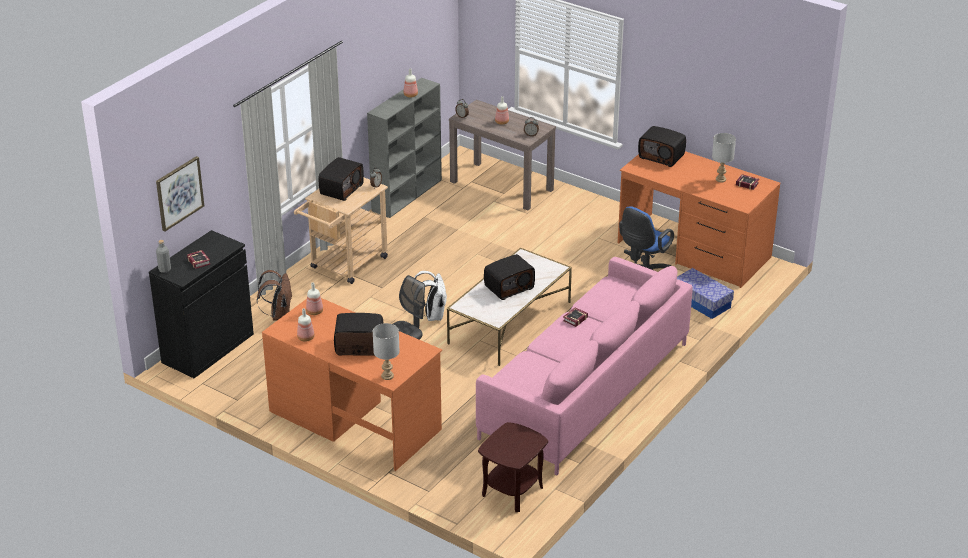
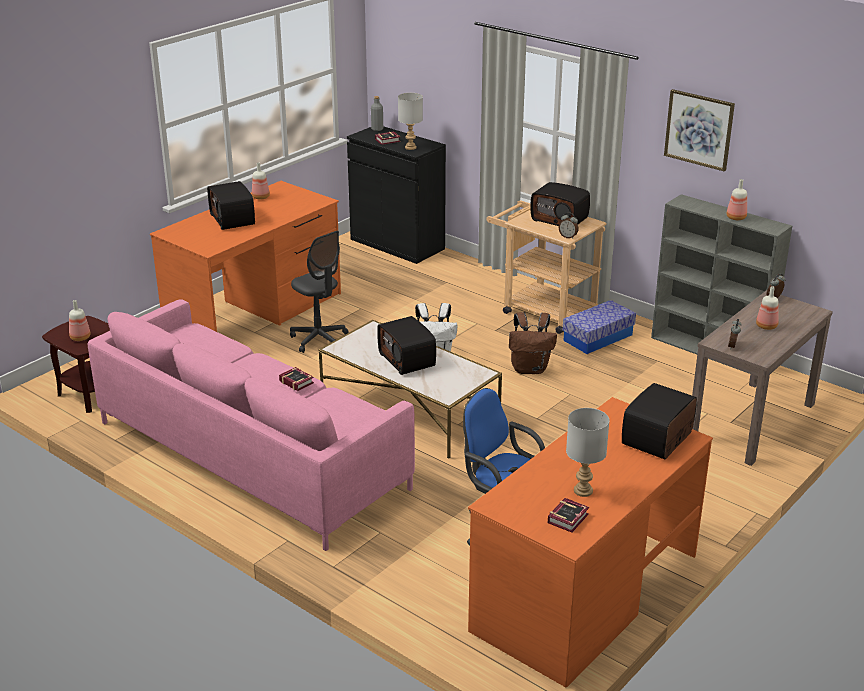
camera: 95 degrees right, 5 degrees down
(179, 193) = (420, 76): picture -> picture (699, 129)
(279, 315) = (448, 275): brown backpack -> brown backpack (530, 369)
(315, 312) = (305, 201): bottle -> bottle (80, 338)
(359, 346) = (233, 219): radio -> radio turned 150 degrees clockwise
(387, 376) = (174, 231): grey table lamp -> grey table lamp (410, 147)
(701, 302) = (433, 581): storage box -> storage box (598, 338)

